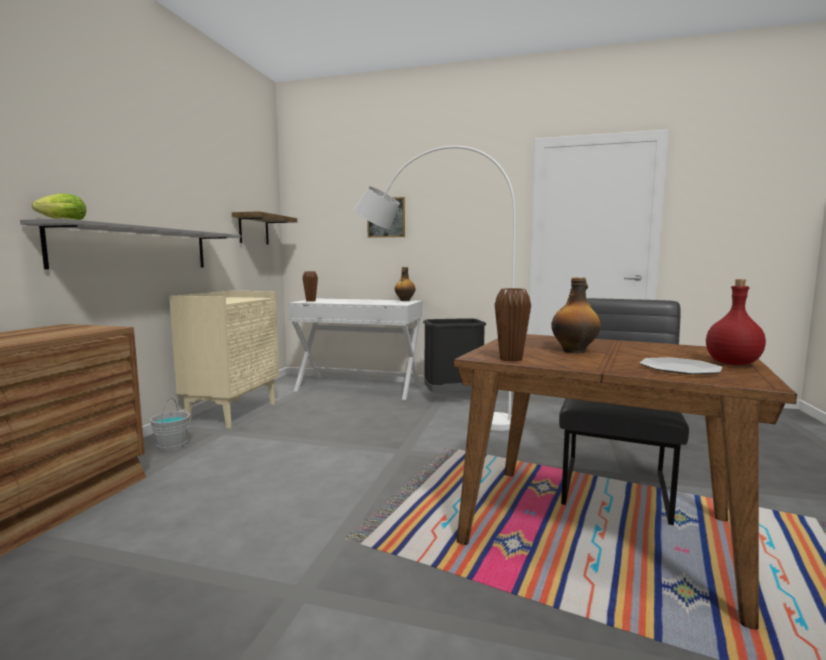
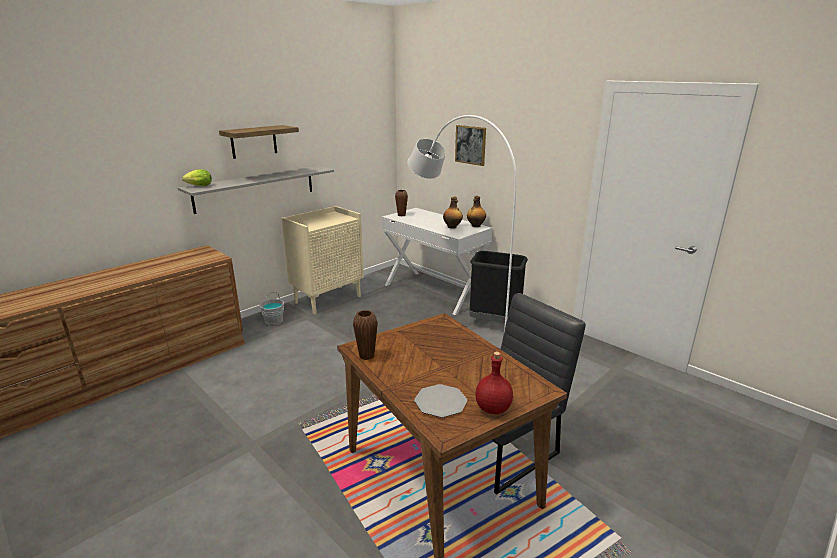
camera: 30 degrees right, 15 degrees up
(253, 229) = (363, 150): shelf -> shelf (253, 141)
(574, 351) = (427, 356): bottle -> bottle (452, 227)

